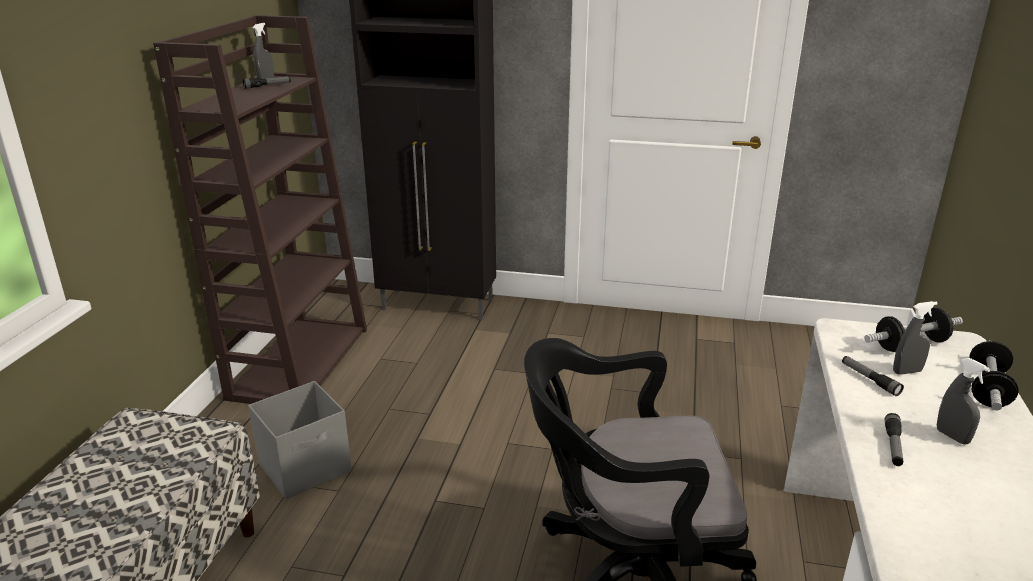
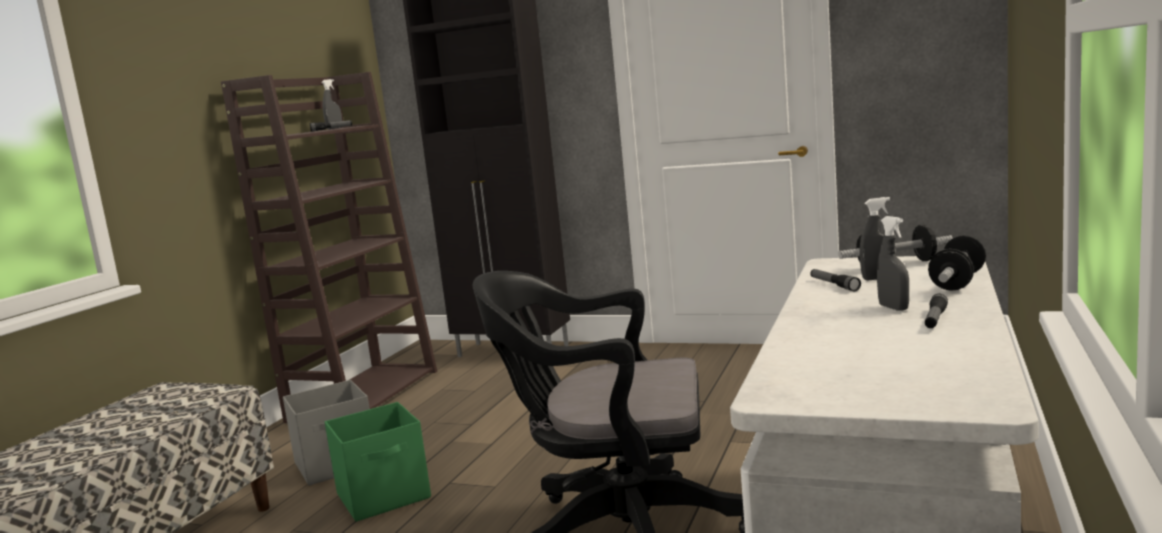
camera: 10 degrees right, 15 degrees down
(374, 518) = (385, 496): none -> green storage box
(893, 446) = (825, 316): flashlight -> flashlight (935, 319)

